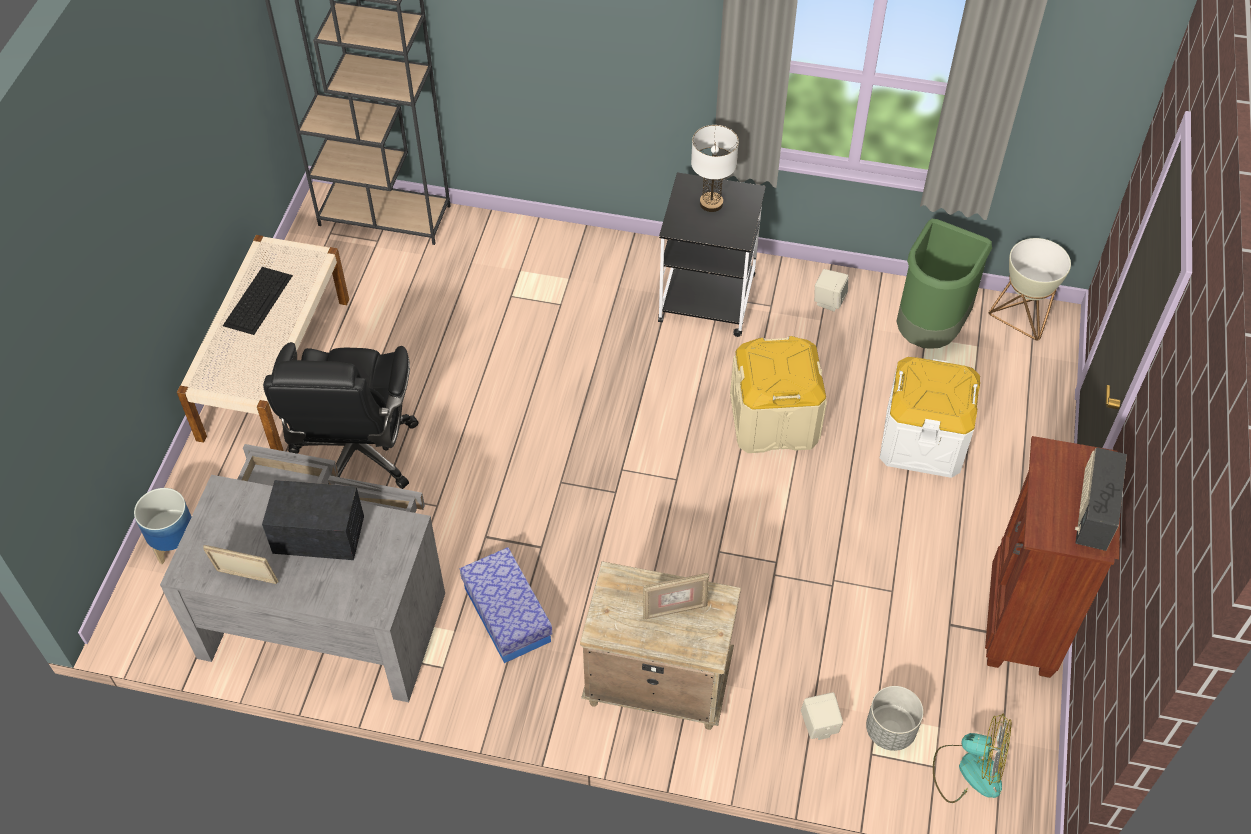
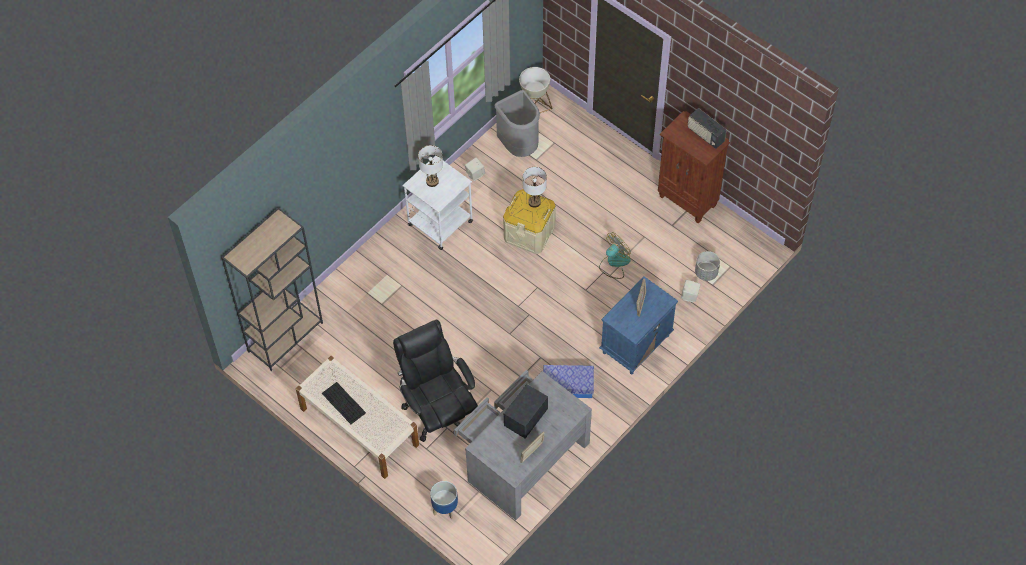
camera: 60 degrees left, 5 degrees up
(356, 453) = (438, 411): black office chair -> black office chair turned 150 degrees counterclockwise
(656, 682) = (635, 345): beige nightstand -> blue nightstand
(708, 299) = (441, 222): black cart -> white cart
(797, 368) = (534, 202): none -> table lamp
(922, 440) = (577, 183): white storage box -> none
(928, 331) = (519, 146): green trash can -> grey trash can
(969, 770) = (738, 255): fan -> fan (614, 263)

